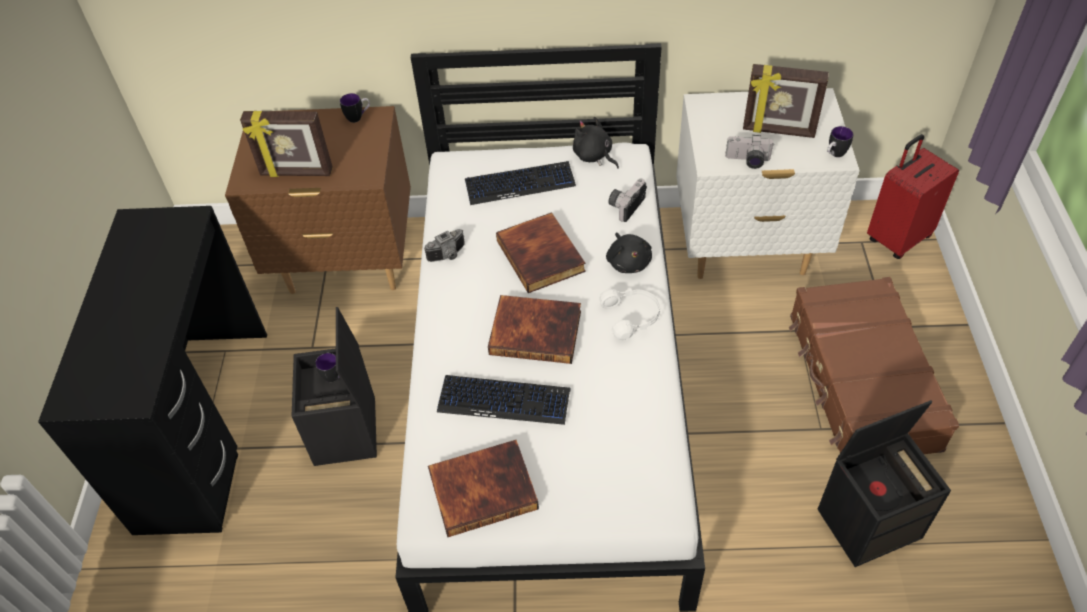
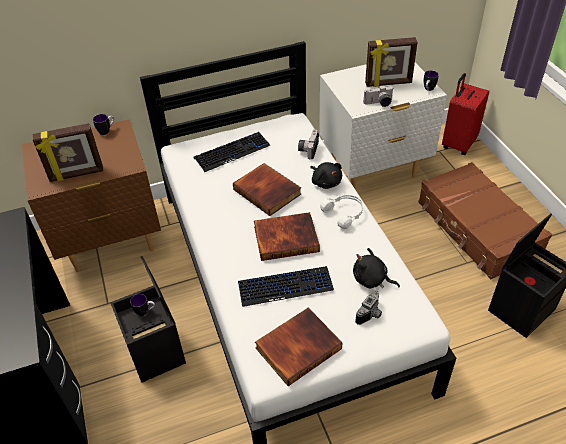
camera: 20 degrees left, 5 degrees down
(449, 255) = (204, 206): camera -> camera (371, 315)
(594, 156) = (273, 126): black plush toy -> black plush toy (371, 280)

